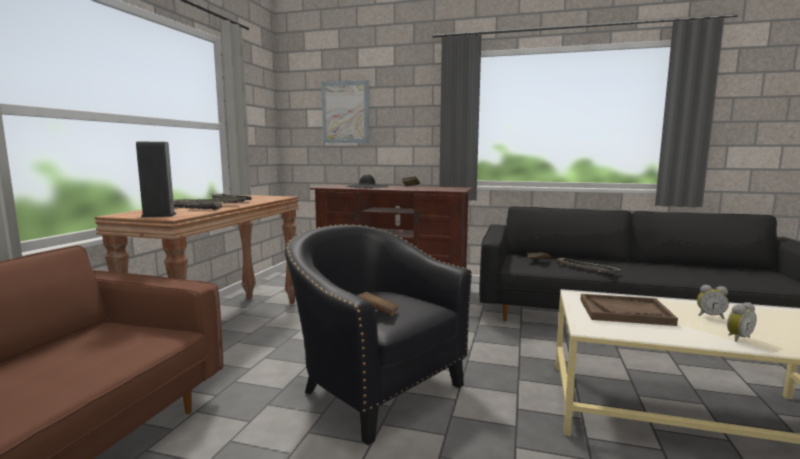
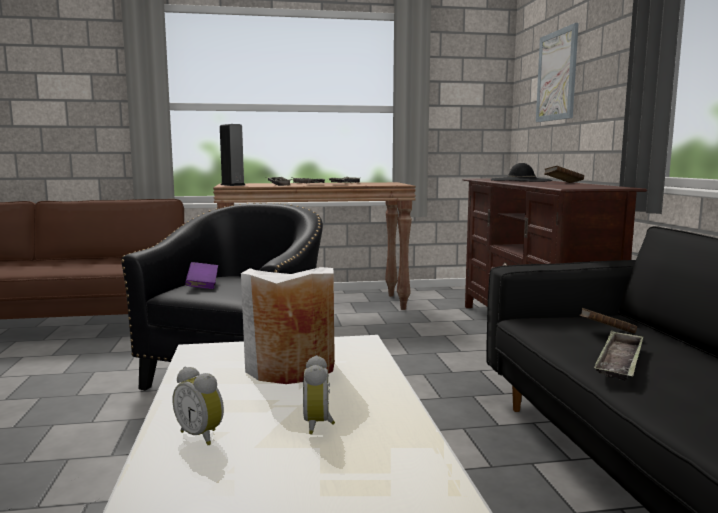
camera: 65 degrees right, 0 degrees up
(377, 313) = (202, 285): brown book -> purple book
(625, 312) = (290, 367): brown tray -> white vase

